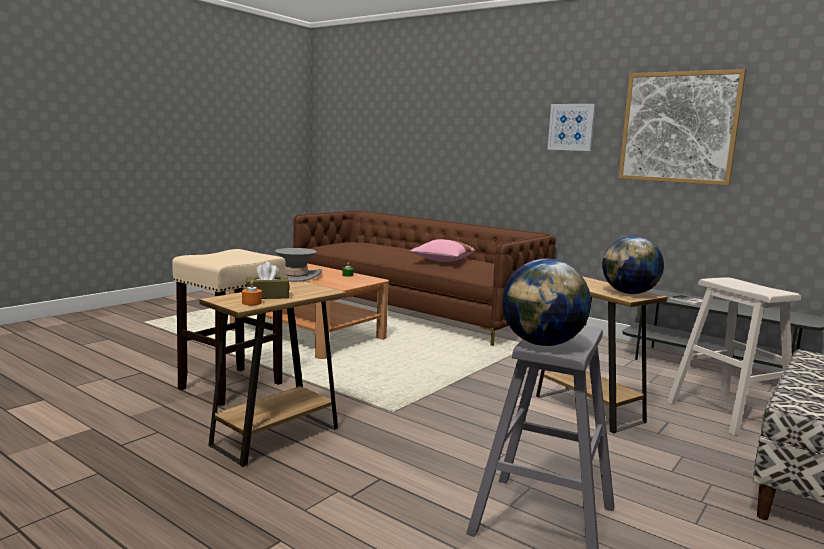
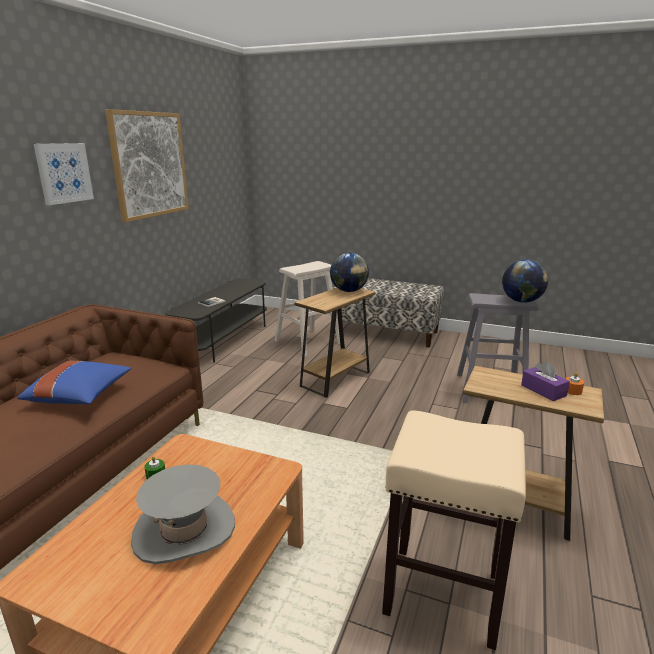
camera: 105 degrees left, 10 degrees up
(267, 296) = (543, 390): brown tissue box -> purple tissue box
(442, 261) = (80, 396): pink pillow -> blue pillow

